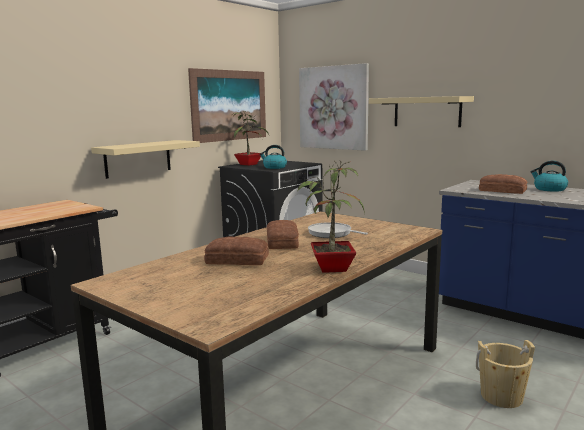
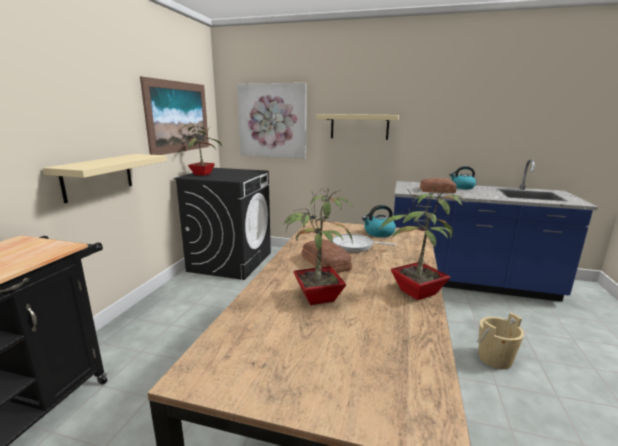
camera: 25 degrees left, 5 degrees up
(237, 260) = (316, 298): bread -> potted plant
(274, 167) = (233, 177): kettle -> kettle (378, 233)

